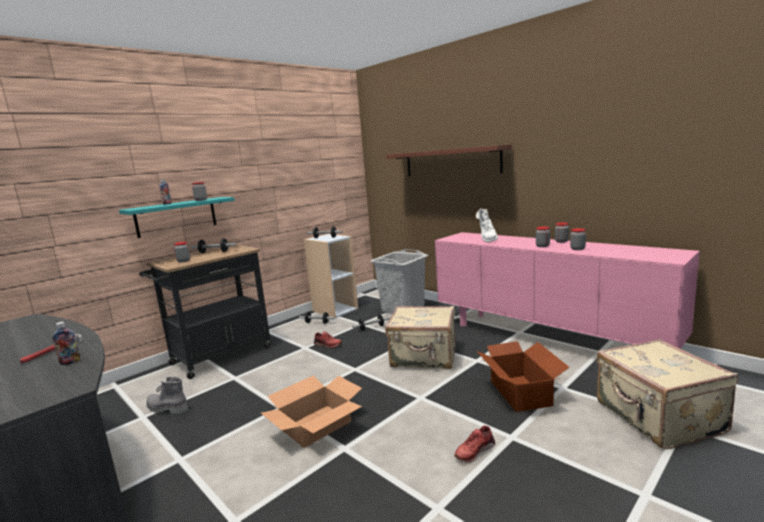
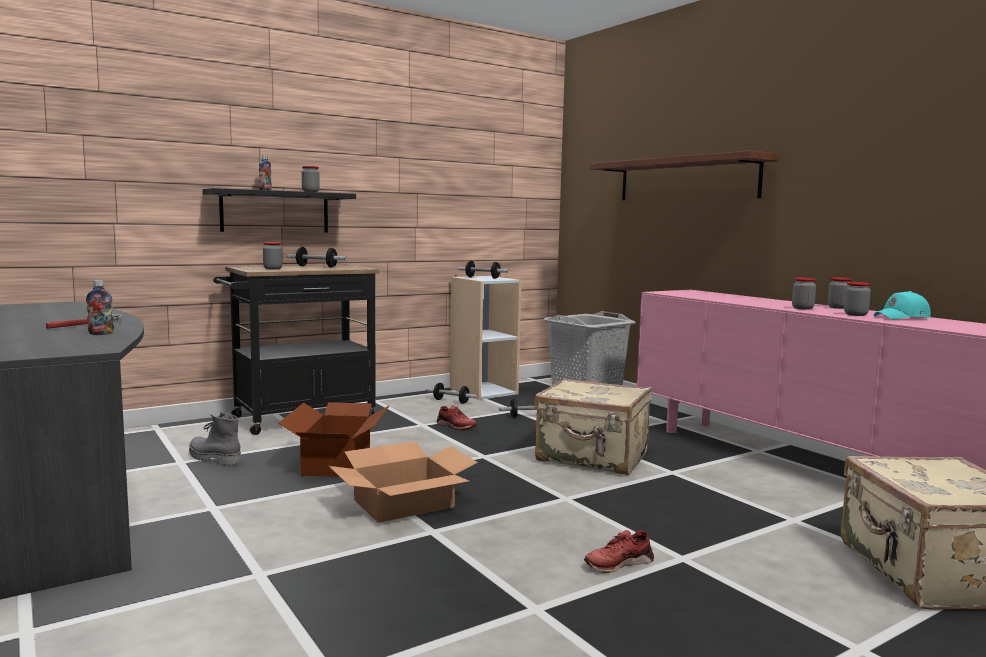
camera: 10 degrees right, 5 degrees down
(176, 217) = (275, 212): turquoise shelf -> black shelf
(487, 239) = (722, 297): white boot -> none
(520, 392) = (723, 515): cardboard box -> cardboard box (338, 462)
(605, 248) = (902, 317): none -> turquoise cap

